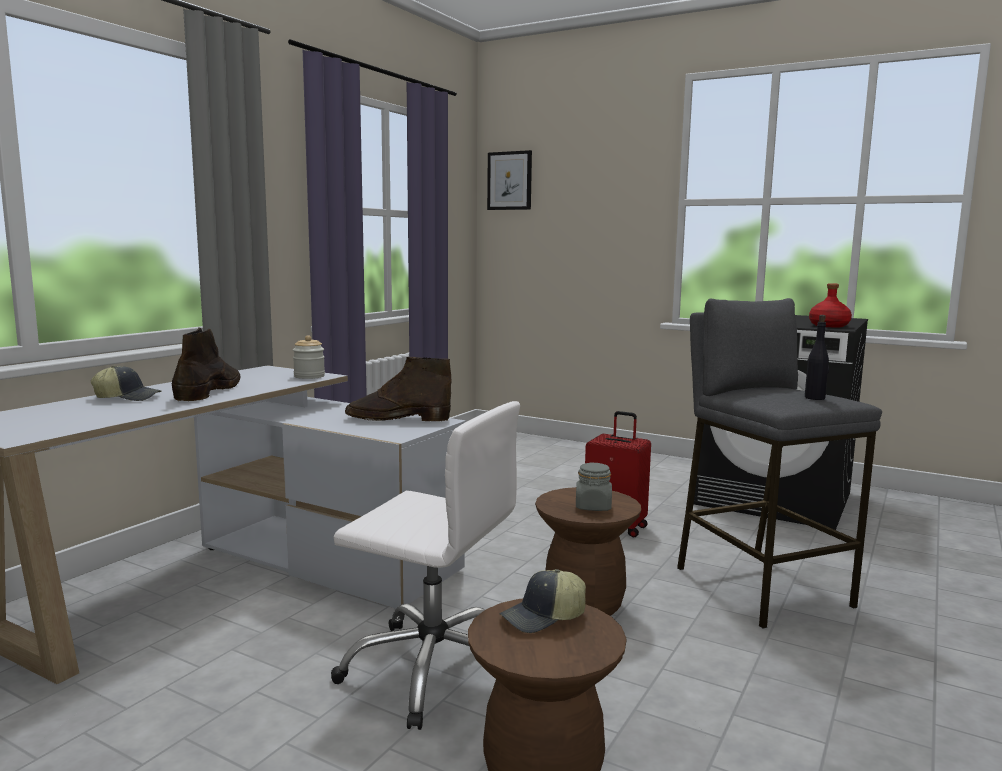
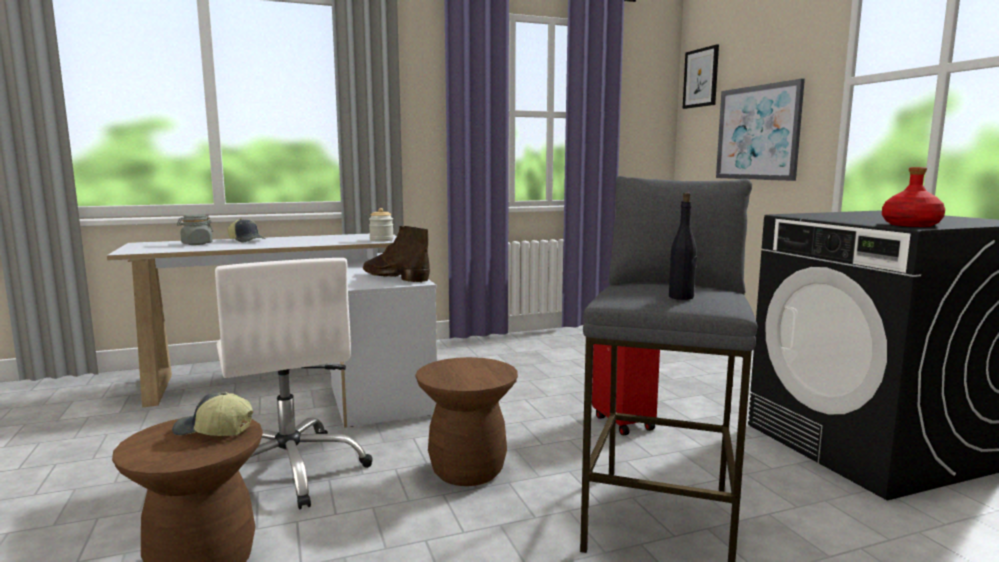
camera: 40 degrees right, 0 degrees up
(209, 391) = (295, 242): brown boot -> none
(586, 240) = (757, 133): none -> picture
(593, 507) = (462, 375): grey jar -> grey jar (196, 244)

